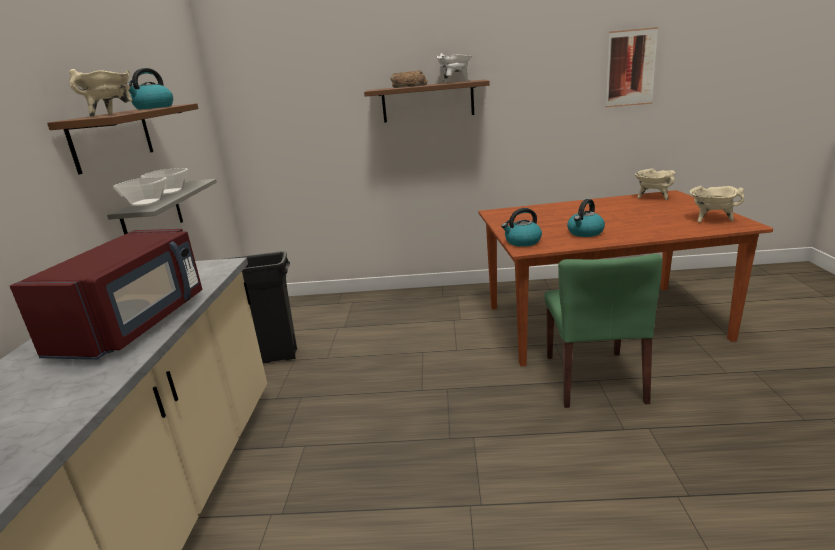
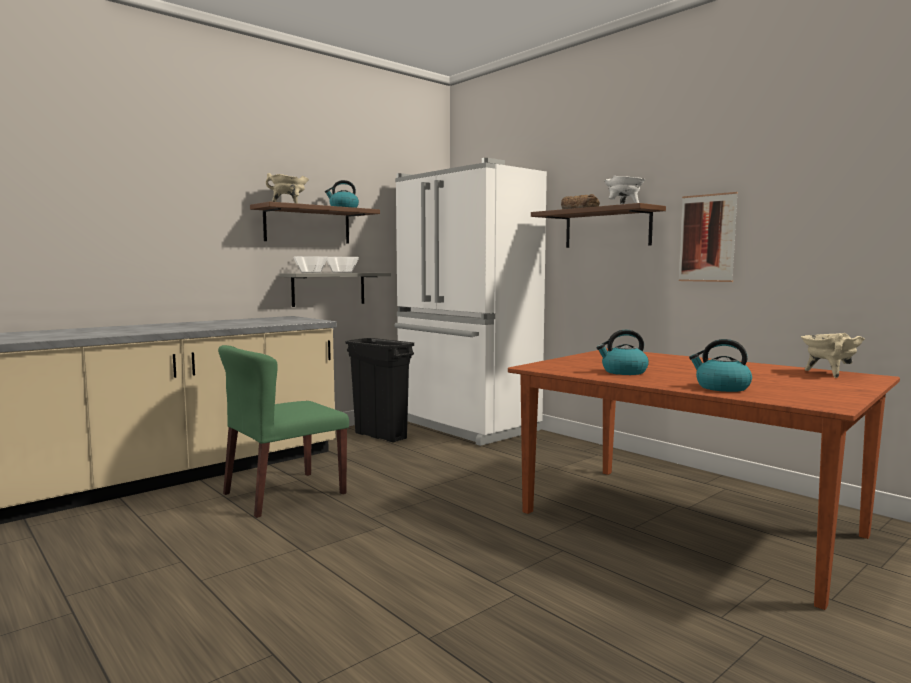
camera: 45 degrees right, 15 degrees down
(136, 324) = (210, 326): red microwave -> none
(315, 313) = (465, 426): none -> white fridge
(522, 242) = (549, 364): kettle -> kettle (721, 387)
(594, 379) = (561, 548): green chair -> green chair (284, 494)
(630, 68) = (857, 193): picture -> picture (707, 238)
(711, 219) = (805, 394): beige cooking pot -> none

